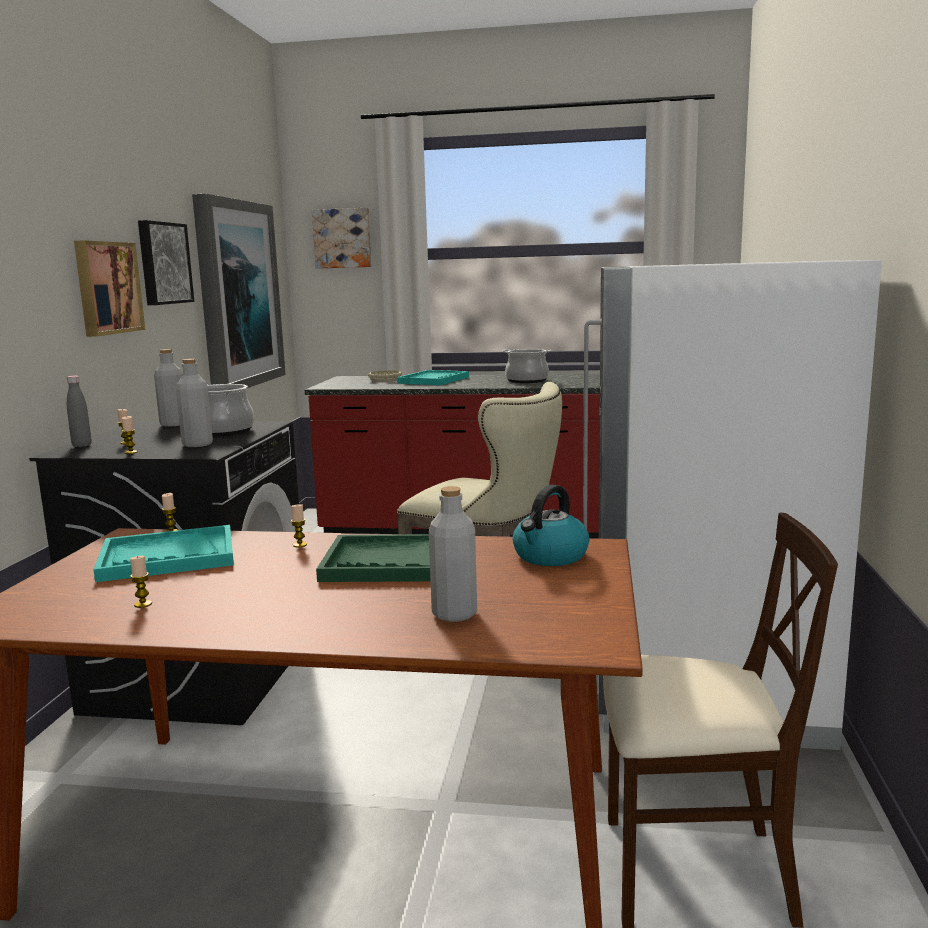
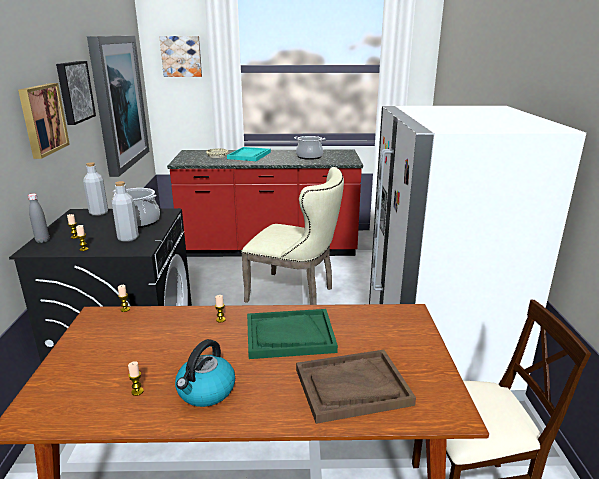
camera: 10 degrees left, 10 degrees up
(167, 557) = (134, 338): turquoise tray -> none
(454, 614) = (352, 387): grey bottle -> brown tray
(550, 556) = (386, 324): kettle -> kettle (206, 391)

